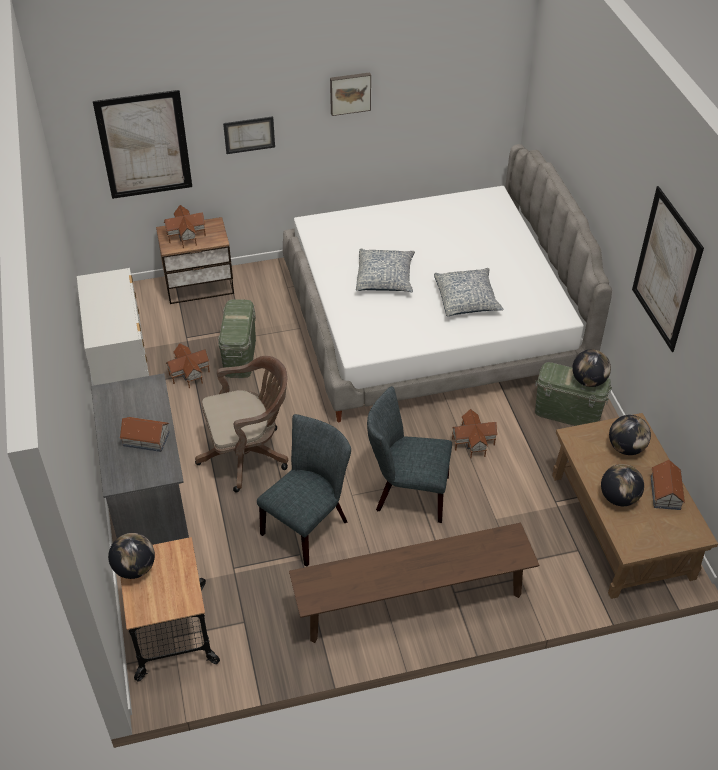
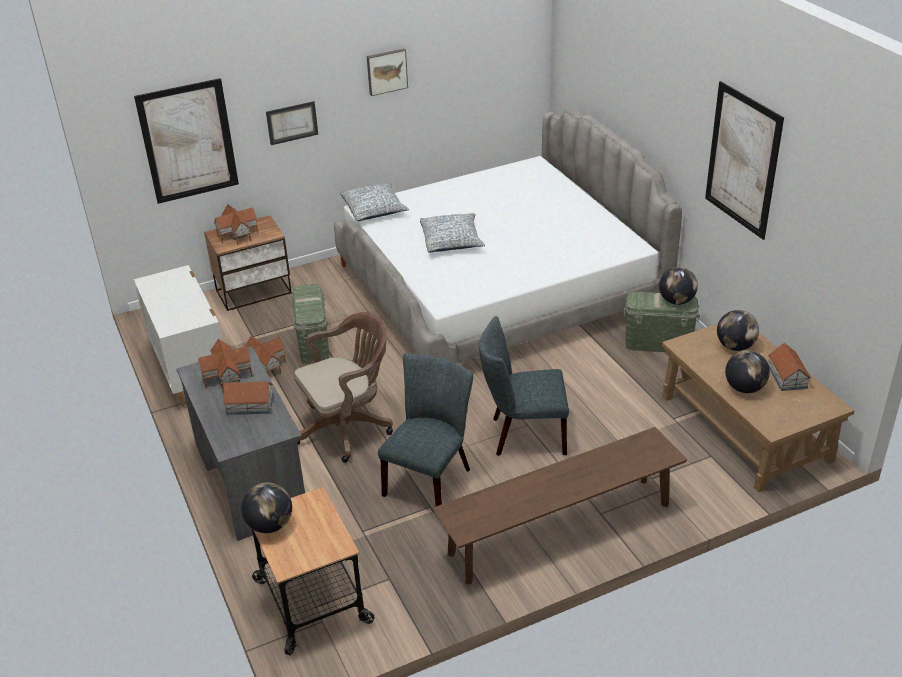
camera: 10 degrees left, 10 degrees down
(467, 299) = (538, 247): pillow -> pillow (374, 210)
(474, 442) = (575, 381): toy house -> toy house (228, 377)

